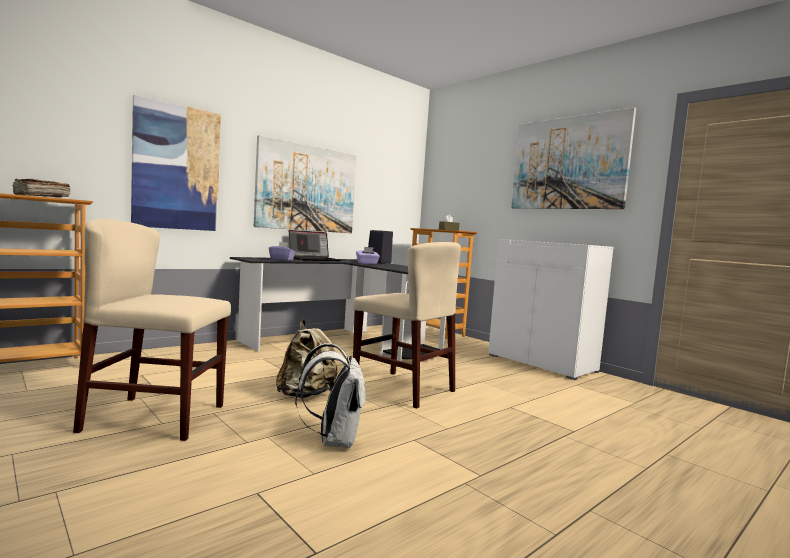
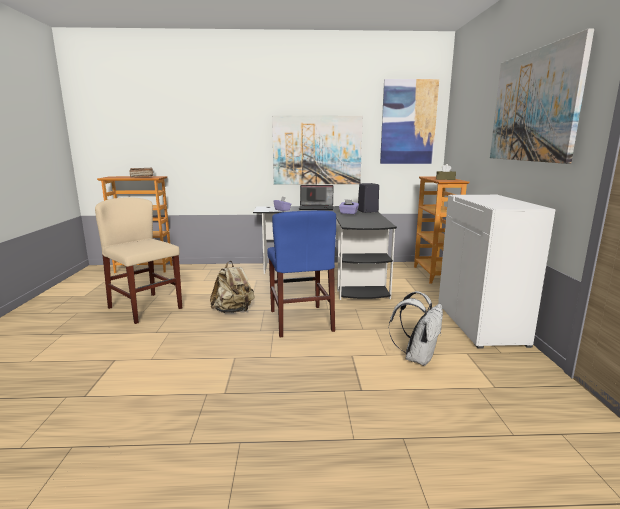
camera: 40 degrees right, 10 degrees up
(176, 168) = (218, 148): picture -> picture (408, 122)
(333, 440) = (193, 344): white backpack -> white backpack (417, 357)
(403, 388) = (300, 320): beige chair -> blue chair

